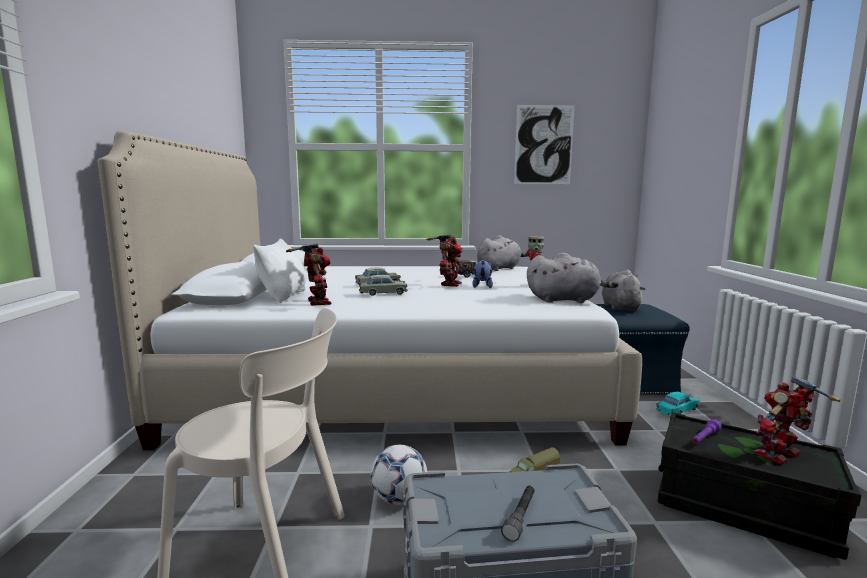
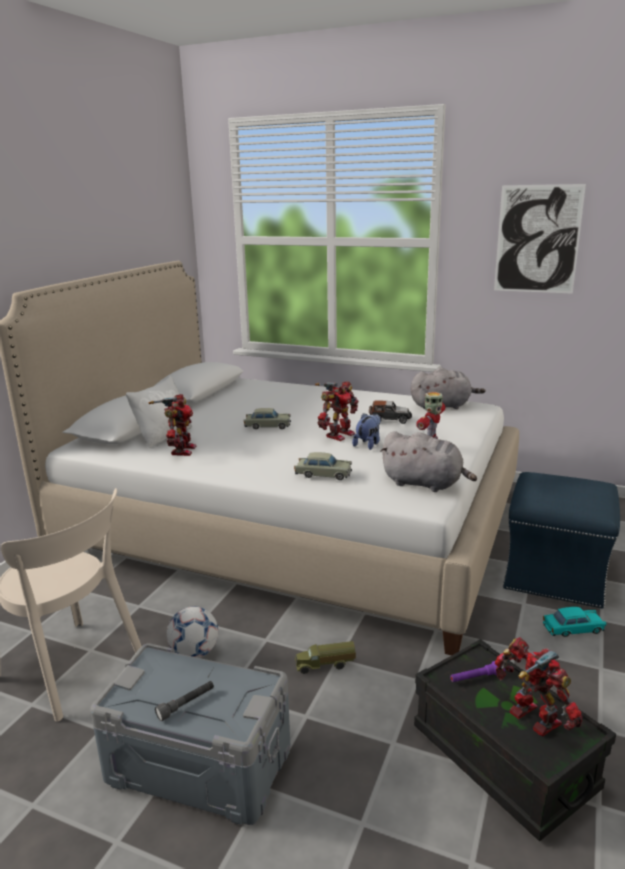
camera: 25 degrees right, 10 degrees up
(383, 293) = (254, 443): beige toy car -> beige toy car (323, 474)
(620, 307) = (555, 485): grey plush toy -> none
(780, 455) = (532, 720): toy robot -> toy robot turned 60 degrees clockwise

